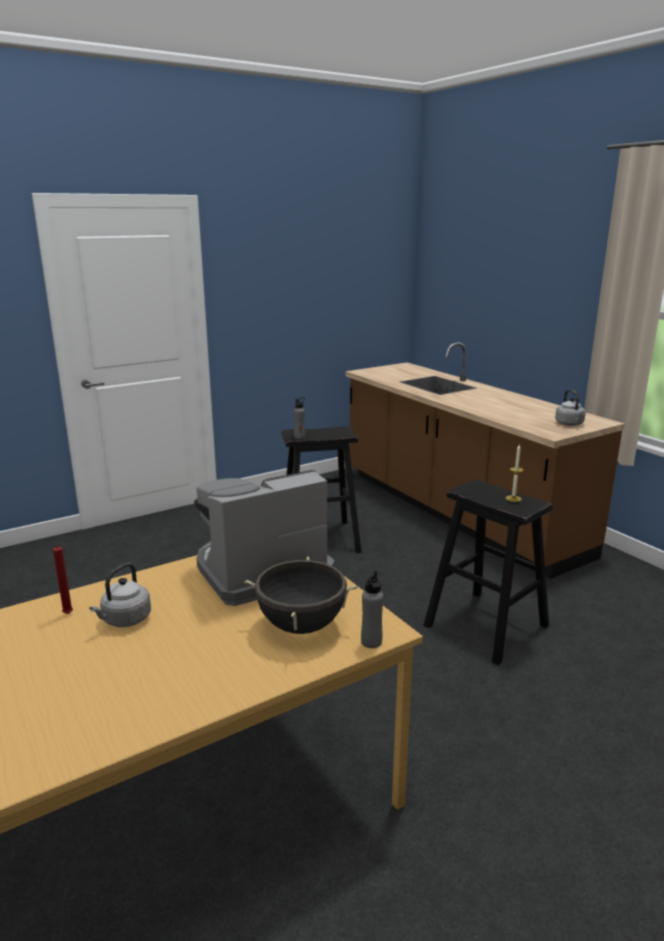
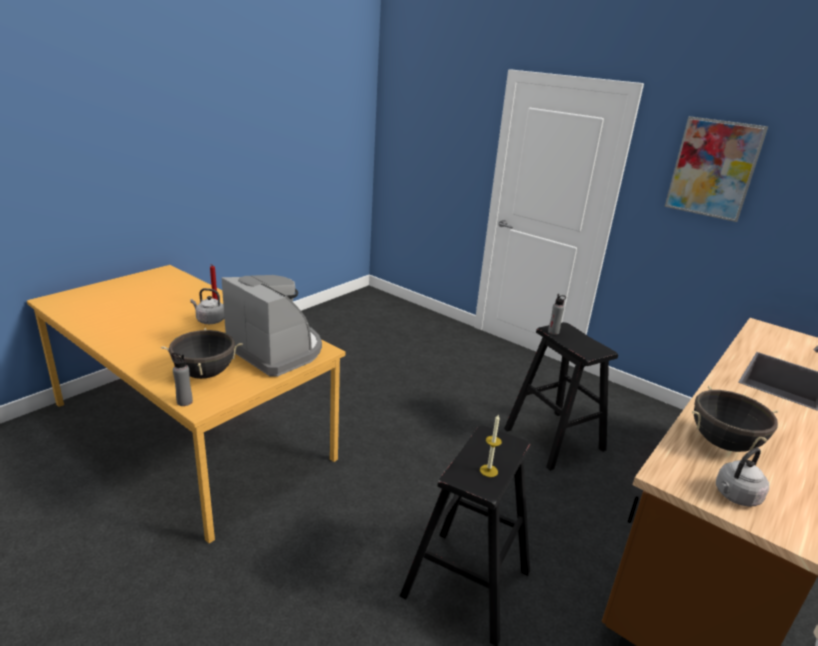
camera: 70 degrees right, 5 degrees up
(275, 263) = (713, 168): none -> picture
(515, 414) = (723, 443): none -> black cooking pot

